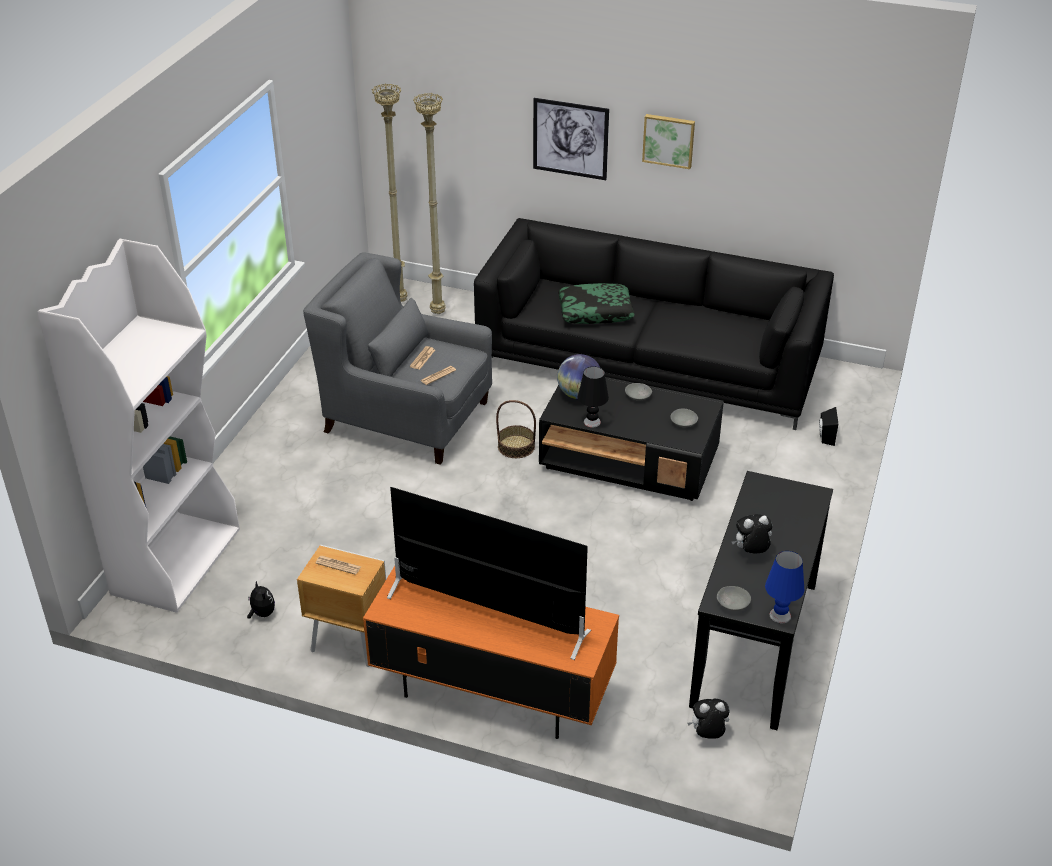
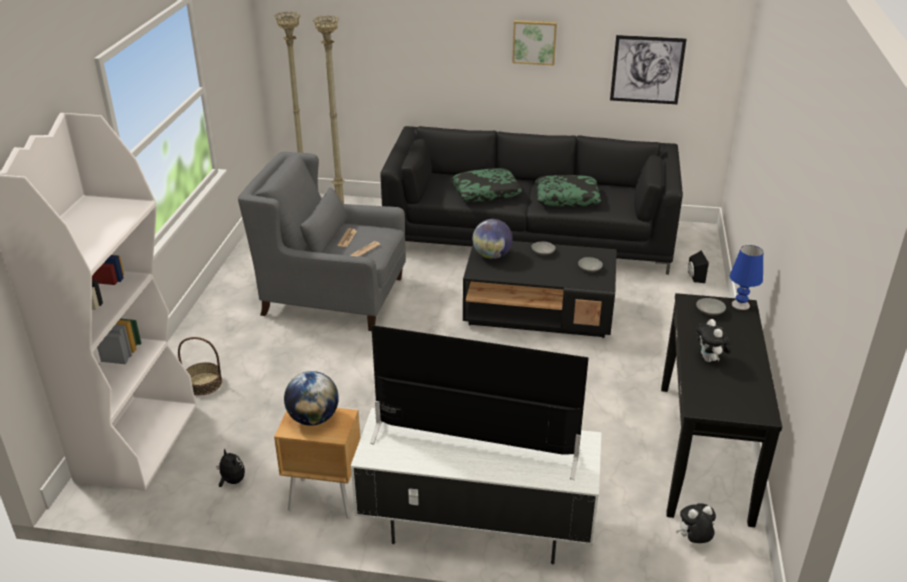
camera: 10 degrees left, 5 degrees down
(338, 565) = (313, 418): newspaper -> globe
(491, 691) = (475, 526): orange tv stand -> white tv stand
(516, 446) = (437, 310): basket -> basket (203, 383)
(570, 139) = (448, 50): picture -> picture (647, 70)
(592, 422) = (510, 275): black table lamp -> none
(687, 328) = (567, 198): none -> pillow
(732, 603) = (713, 406): grey bowl -> grey bowl (709, 311)
(751, 552) = (710, 360): plush toy -> plush toy turned 75 degrees counterclockwise
(780, 615) = (762, 411): blue table lamp -> blue table lamp (740, 305)

